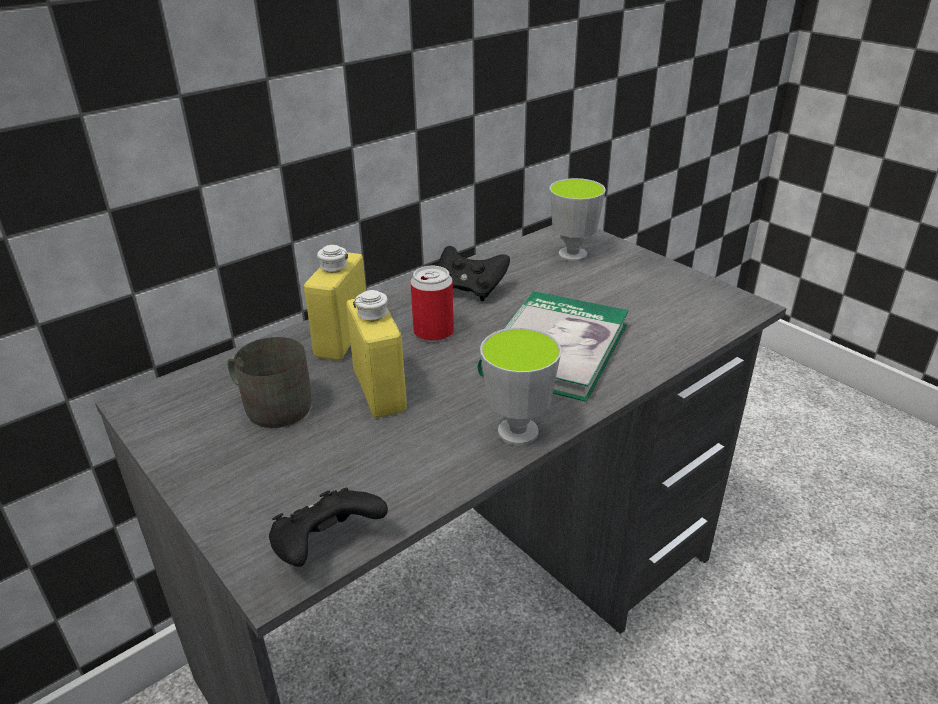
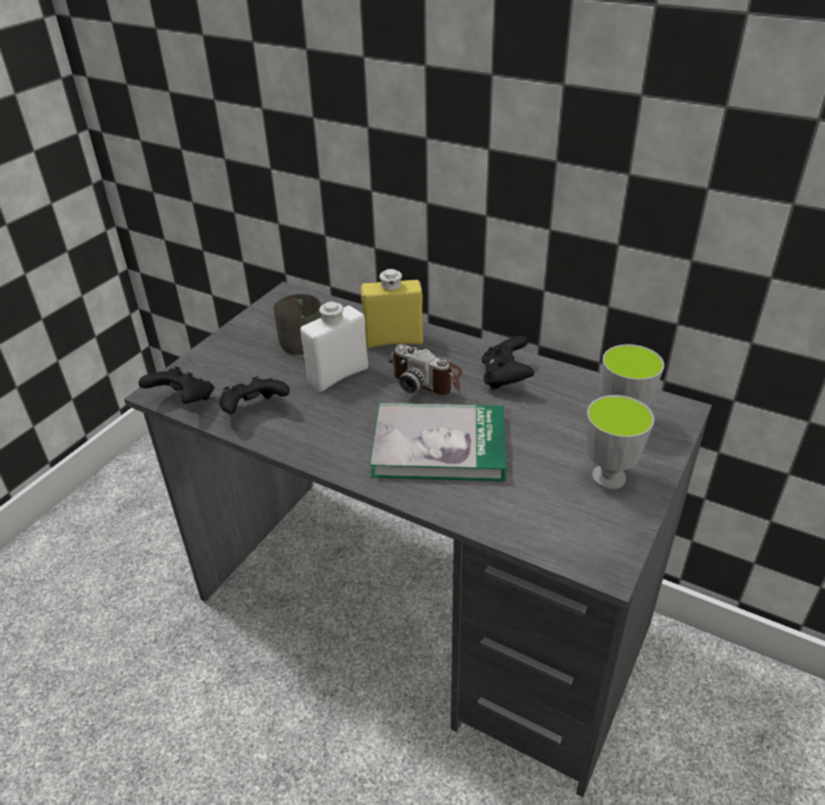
camera: 70 degrees right, 5 degrees up
(379, 391) = (338, 375): yellow bottle -> white bottle
(403, 473) = (255, 411): none -> black game controller
(433, 332) = (427, 377): can -> camera
(518, 432) = (317, 450): cup -> cup (608, 477)

